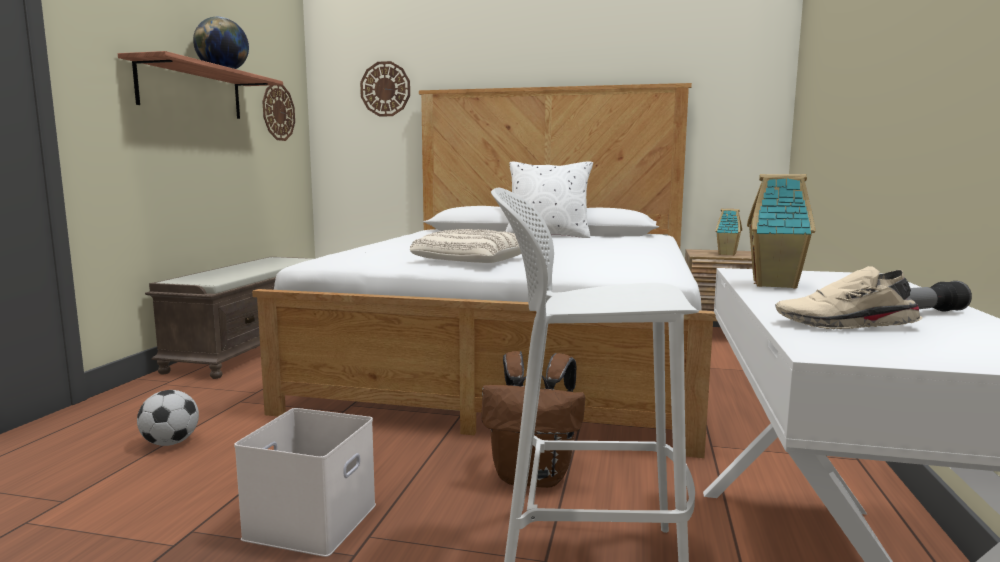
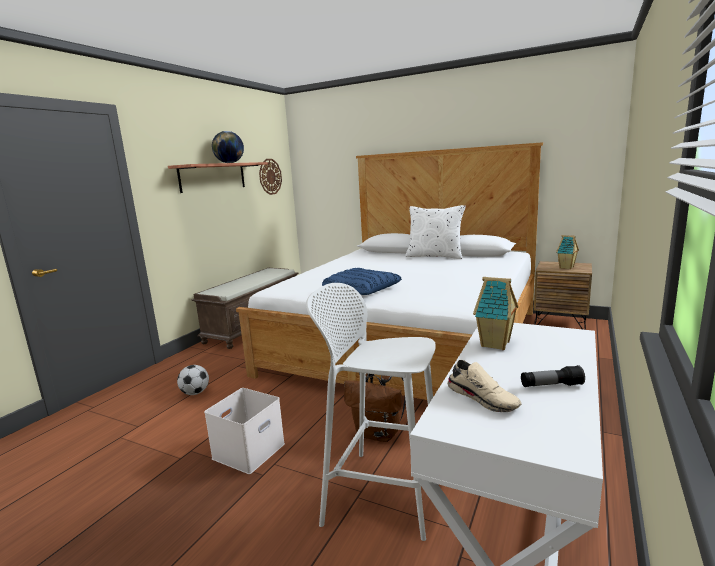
camera: 15 degrees right, 5 degrees up
(385, 89) = (336, 155): wall clock -> none
(473, 260) = (362, 290): beige pillow -> blue pillow
(846, 325) = (483, 398): beige shoe -> beige shoe turned 150 degrees counterclockwise

